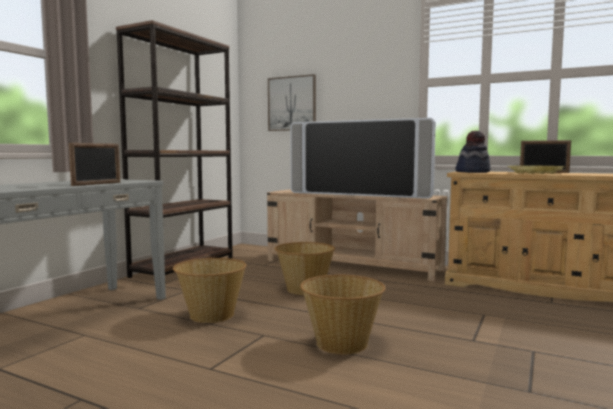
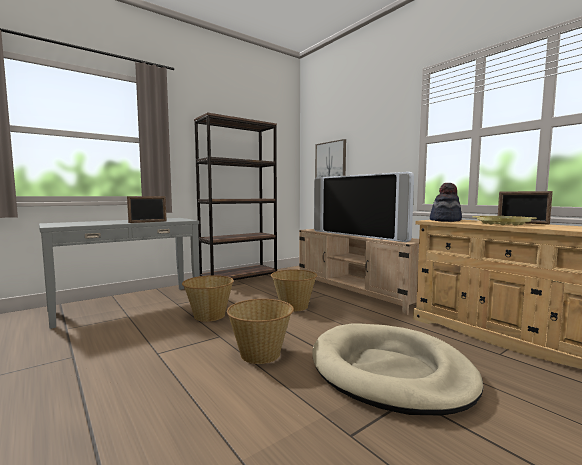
camera: 25 degrees right, 0 degrees up
(488, 333) = (390, 371): none -> beige dog bed

